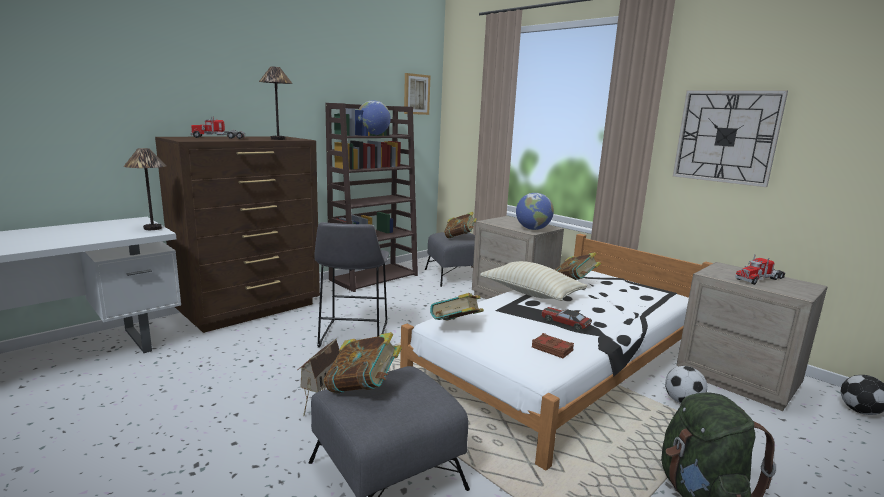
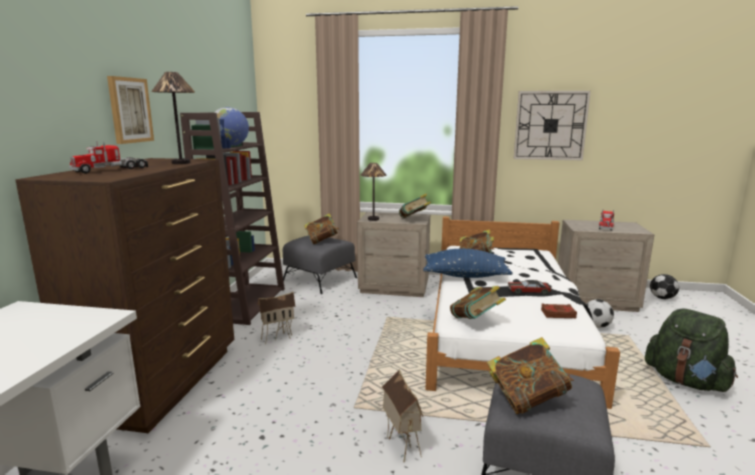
camera: 35 degrees left, 0 degrees up
(152, 228) = (82, 314): table lamp -> table lamp (373, 219)
(352, 336) = (321, 368): grey stool -> none
(358, 306) = (277, 337): none -> toy house
(416, 94) = (241, 97): picture -> picture (130, 110)
(531, 293) = (465, 275): beige pillow -> blue pillow
(533, 229) = (414, 220): globe -> book

